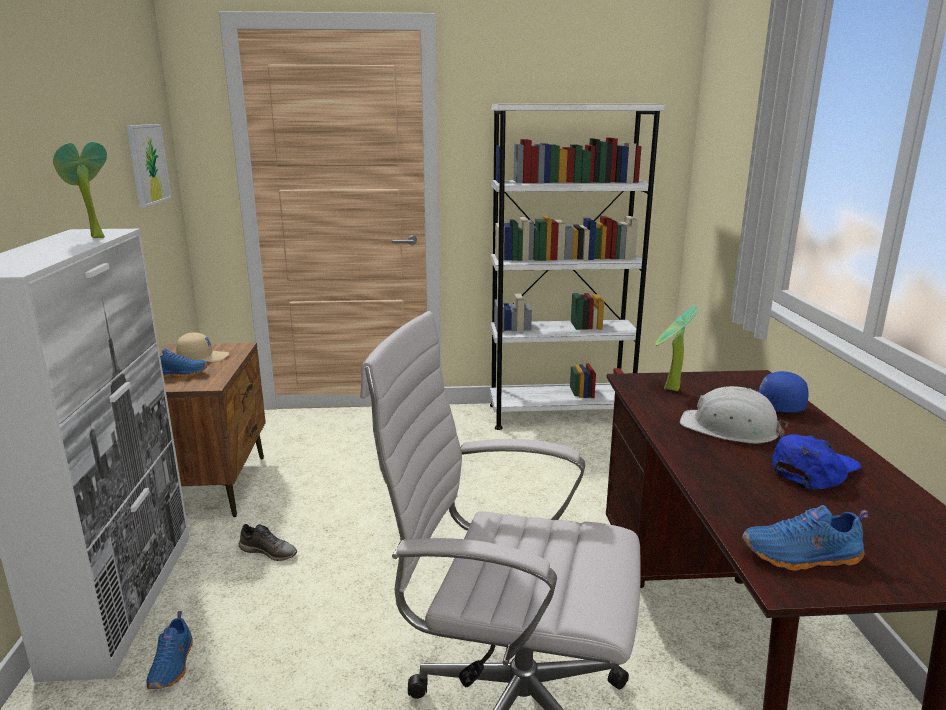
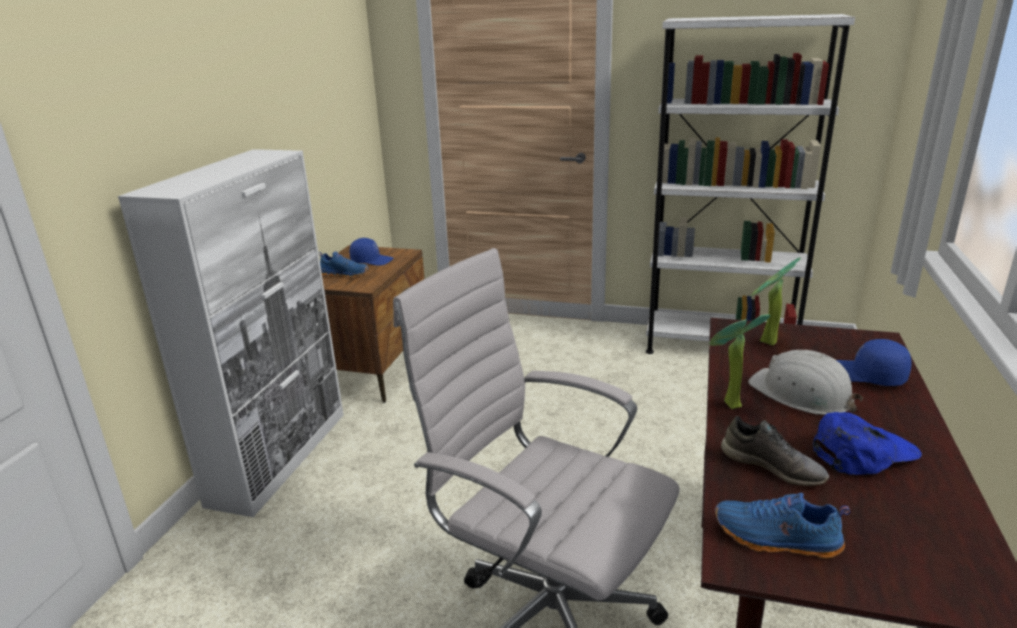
camera: 20 degrees right, 5 degrees up
(93, 237) = (260, 159): potted plant -> potted plant (727, 404)
(148, 164) = (340, 84): picture -> none
(173, 665) = (297, 517): blue shoe -> none
(203, 358) = (372, 260): beige cap -> blue cap
(269, 551) = (400, 437): grey shoe -> grey shoe (773, 466)

